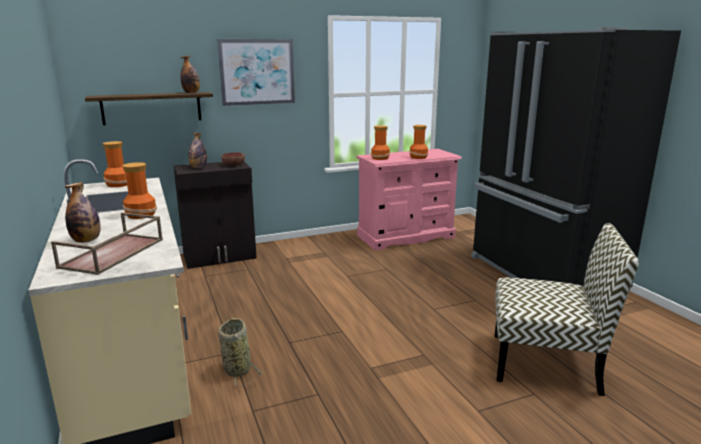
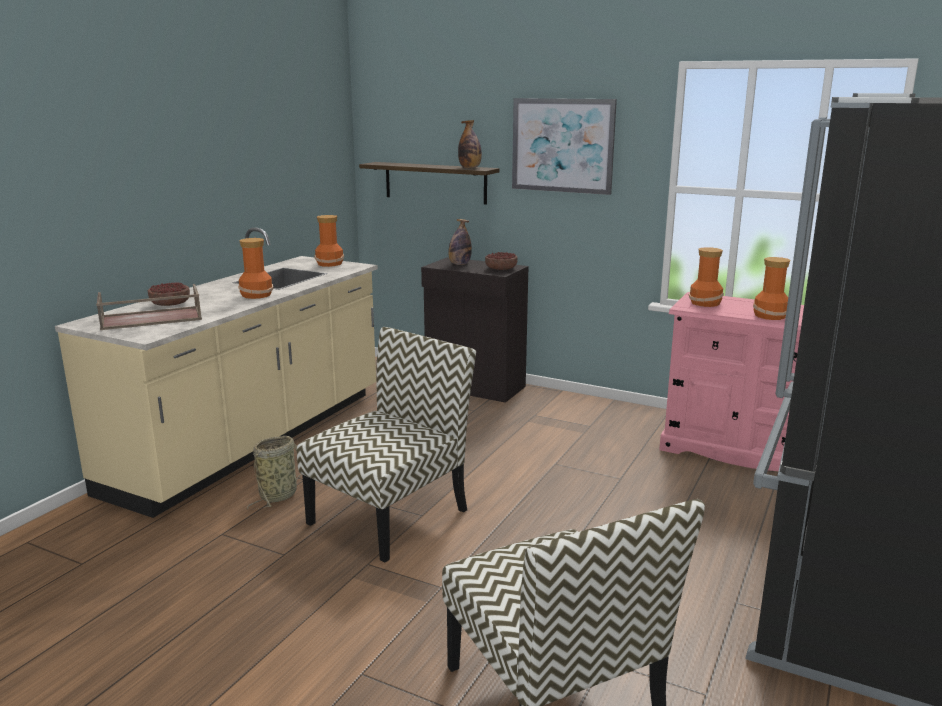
camera: 50 degrees right, 0 degrees up
(86, 241) = (170, 304): bottle -> bowl
(326, 340) = (389, 515): none -> chair

